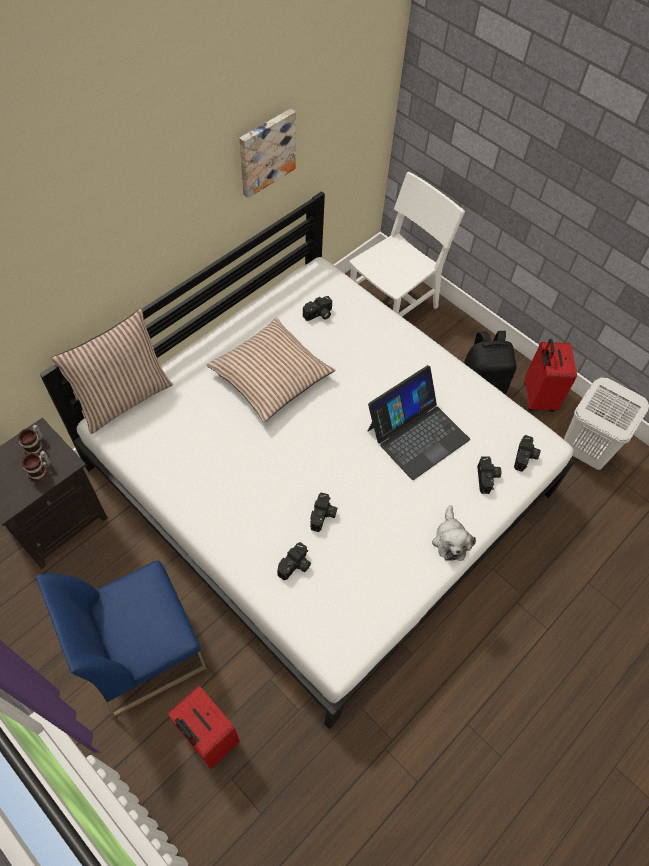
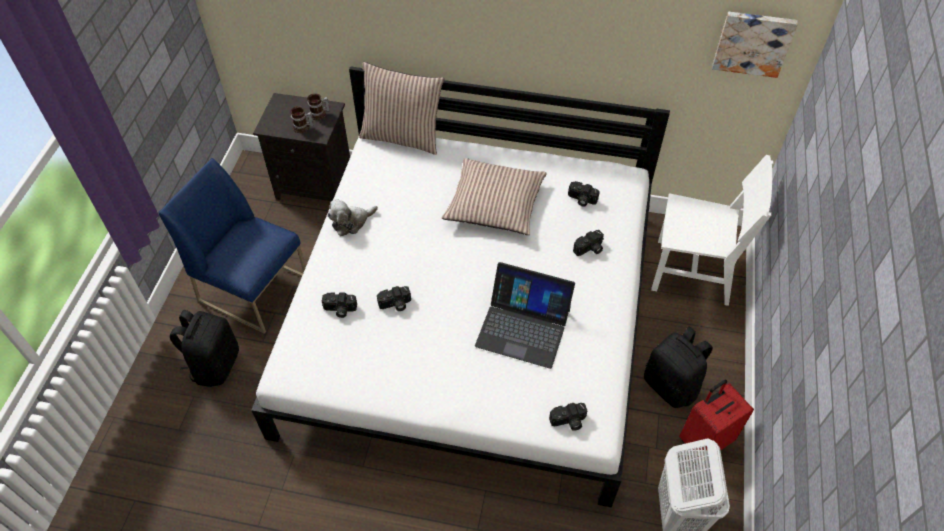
camera: 60 degrees right, 5 degrees down
(207, 737) = (215, 364): red suitcase -> black backpack
(266, 152) = (615, 34): picture -> picture (753, 42)
(450, 540) = (439, 402): plush toy -> plush toy (351, 222)
(487, 478) = (522, 402): camera -> camera (589, 249)

